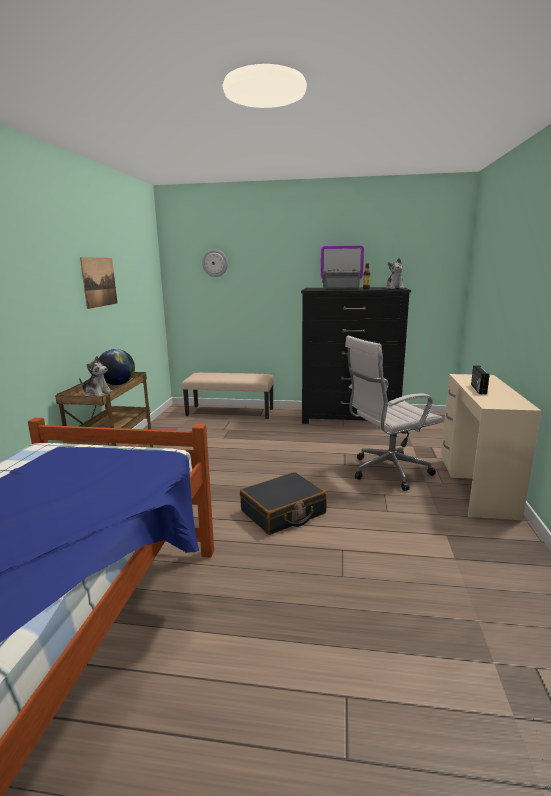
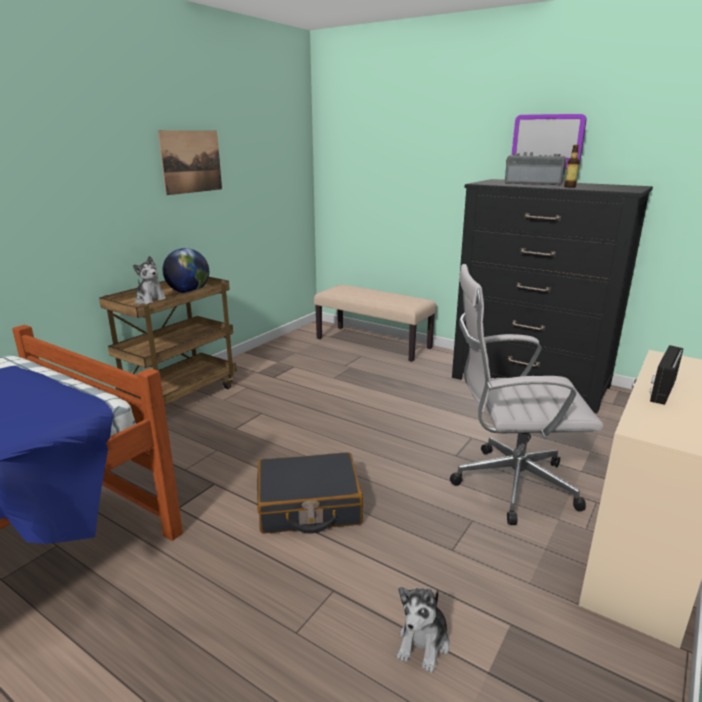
camera: 25 degrees right, 5 degrees up
(215, 263) = (375, 138): wall clock -> none
(395, 288) = (623, 188): plush toy -> plush toy (424, 643)

